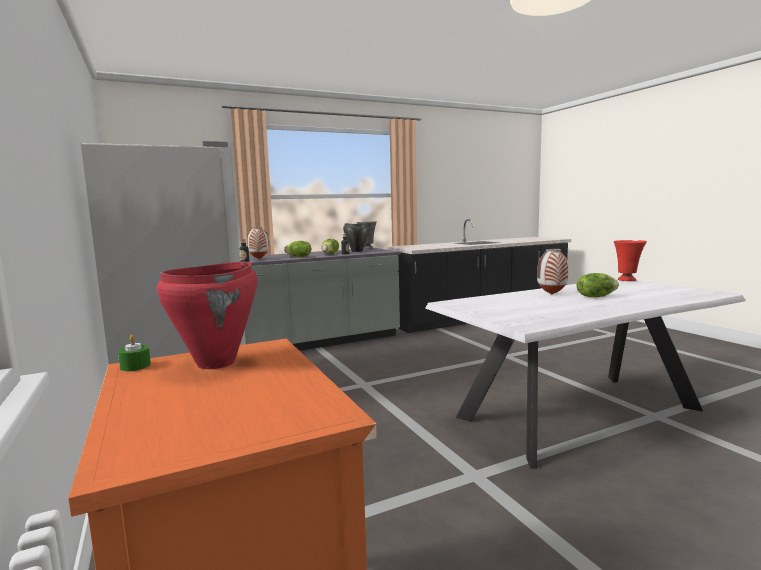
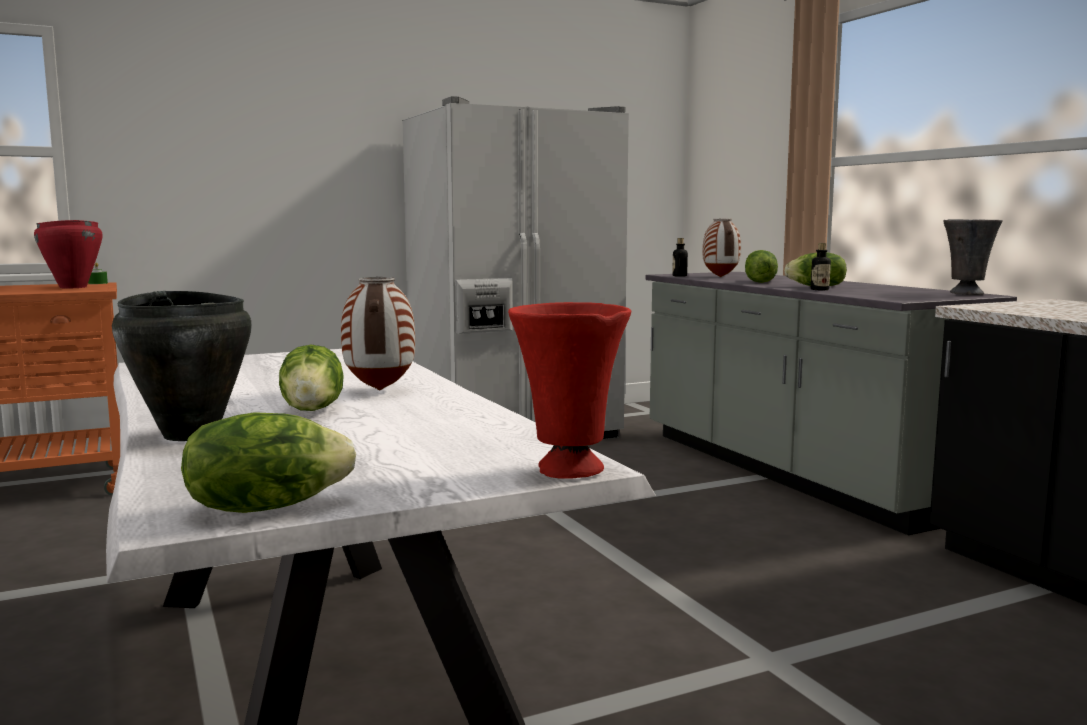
camera: 90 degrees right, 0 degrees up
(356, 251) = (885, 291): black cooking pot -> black cooking pot (191, 434)
(697, 290) = (266, 507): none -> lettuce

